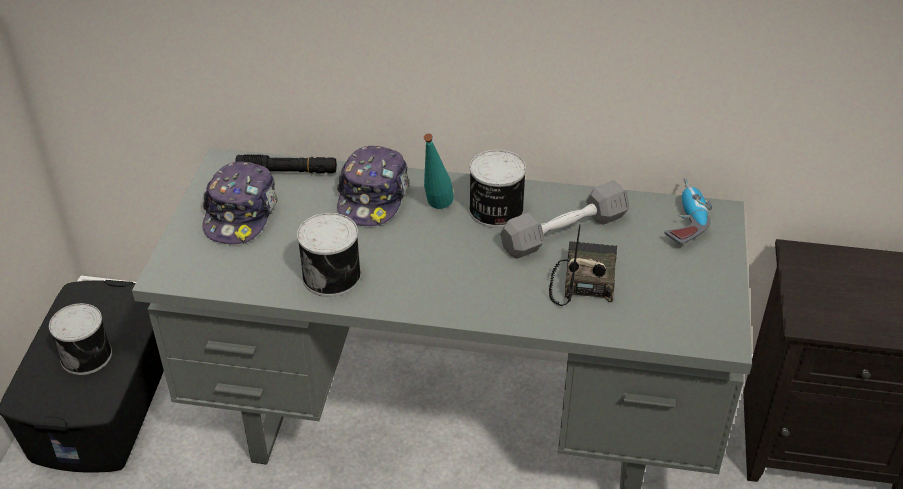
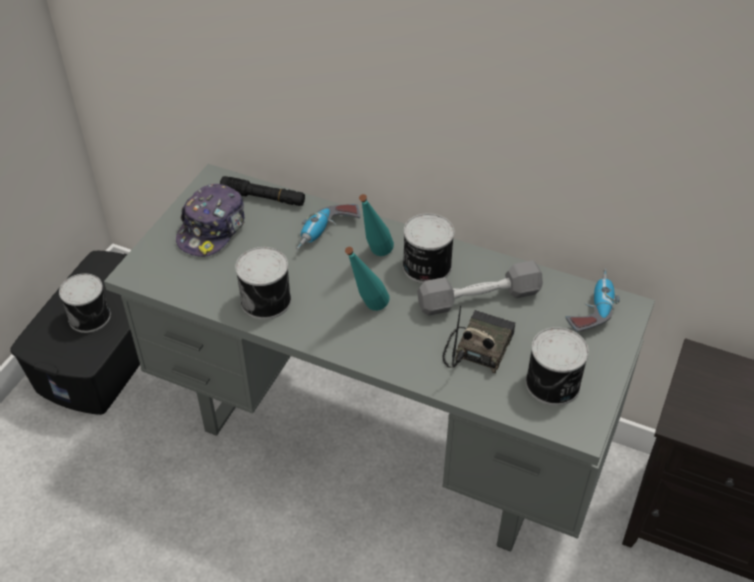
camera: 15 degrees right, 5 degrees up
(373, 197) = (326, 234): cap -> power drill
(449, 266) = (367, 310): none -> turquoise bottle
(676, 301) = (553, 384): none -> can

